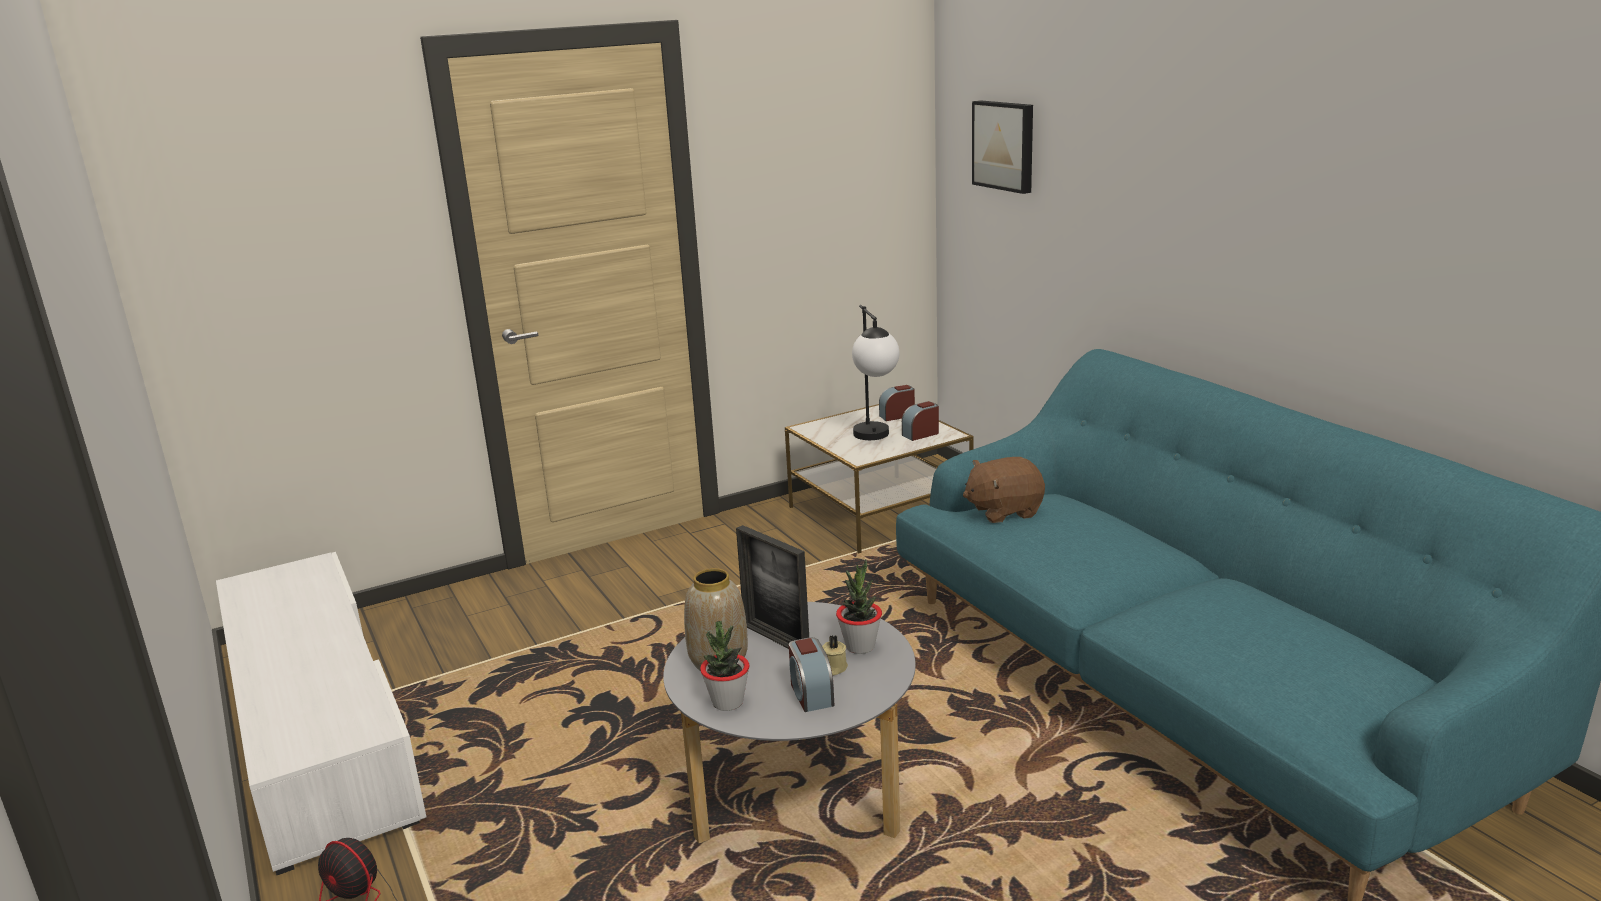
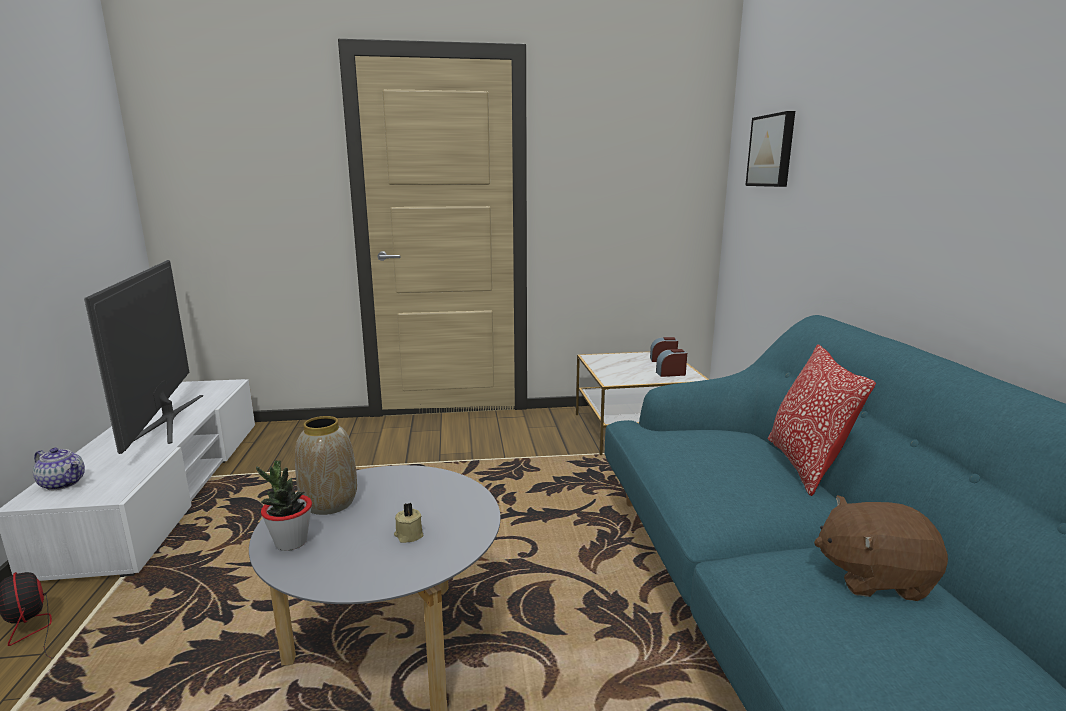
camera: 20 degrees right, 5 degrees down
(288, 735) = (63, 483): none -> teapot
(297, 632) = (164, 419): none -> television
(776, 639) = (394, 496): picture frame -> none
(811, 694) = (363, 555): alarm clock -> none
(860, 646) = (452, 521): potted plant -> none
(875, 439) = (634, 371): table lamp -> none
(1003, 511) = (687, 436): brown plush toy -> brown plush toy (873, 576)
(1130, 518) = (805, 466): none -> pillow

